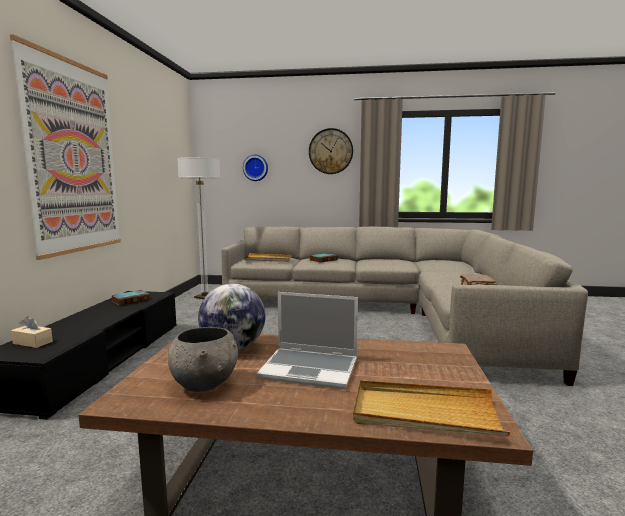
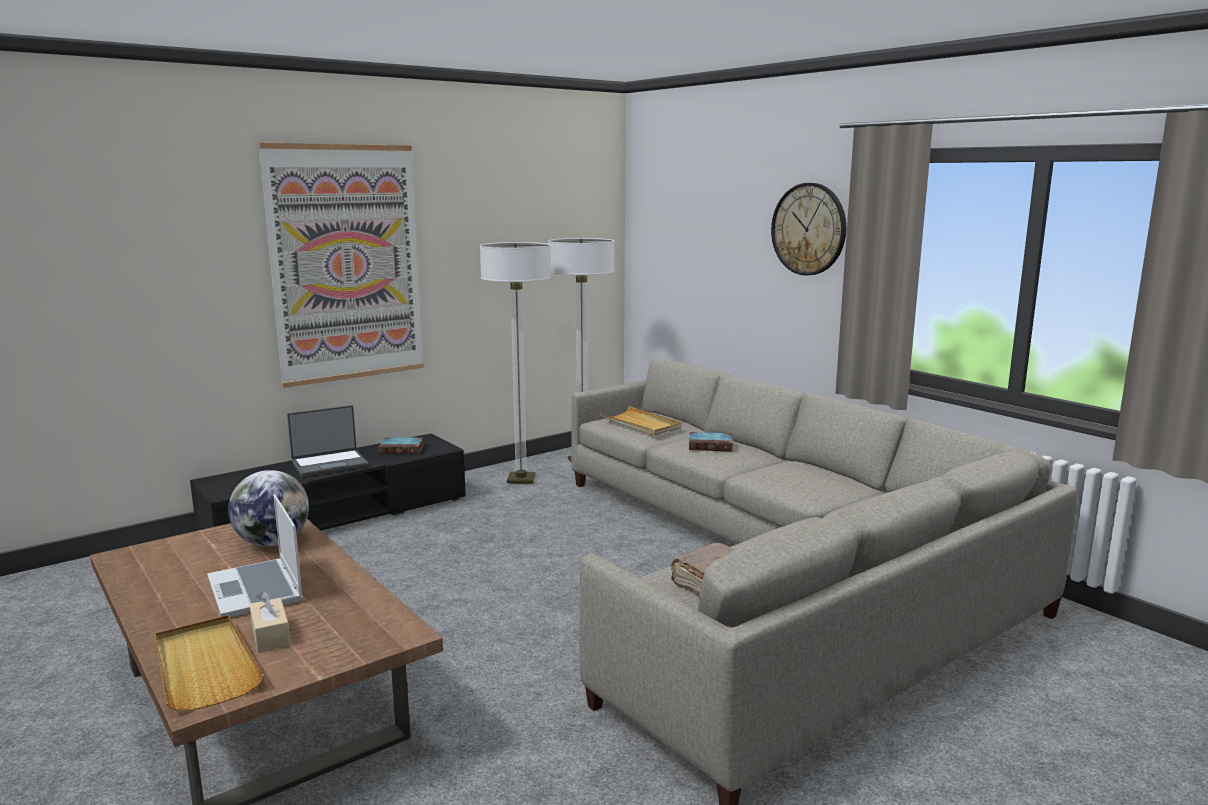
camera: 45 degrees right, 5 degrees up
(32, 342) = (244, 478): beige tissue box -> beige tissue box (270, 635)
(94, 318) = (330, 464): none -> laptop
(188, 311) = (521, 479): none -> floor lamp
(205, 384) = (178, 567): grey bowl -> none
(256, 168) = (698, 250): wall clock -> none

